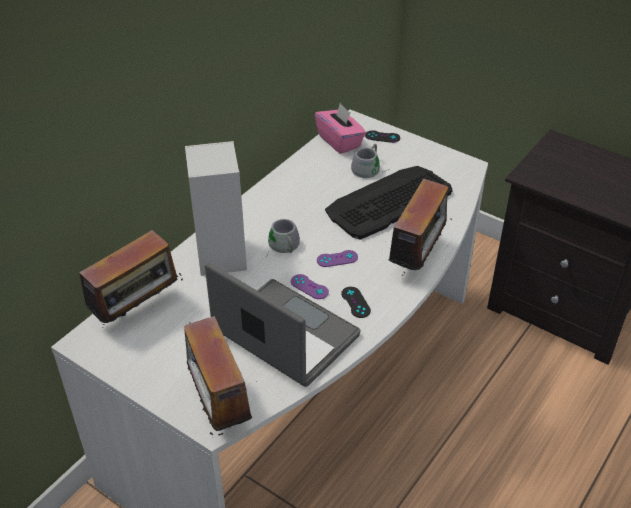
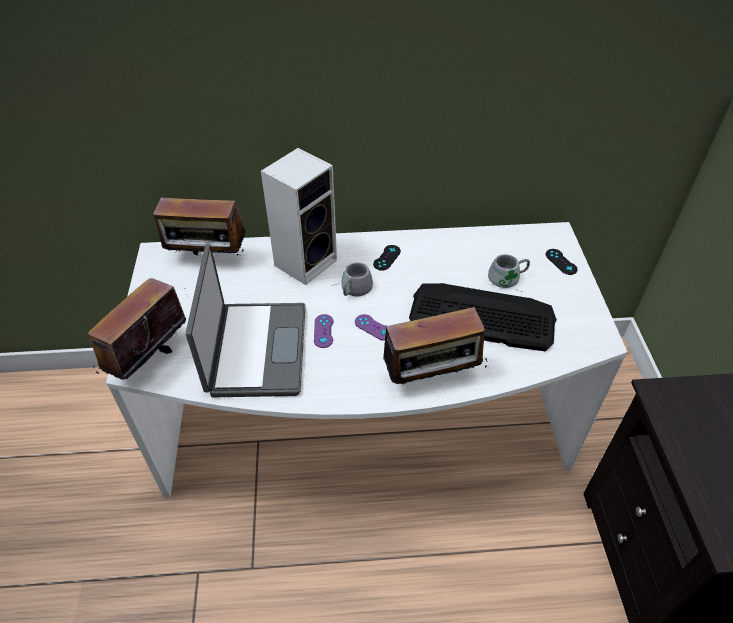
camera: 50 degrees right, 5 degrees up
(340, 141) = (519, 241): pink tissue box -> none
(355, 302) = (334, 370): black game controller -> black game controller (387, 258)

